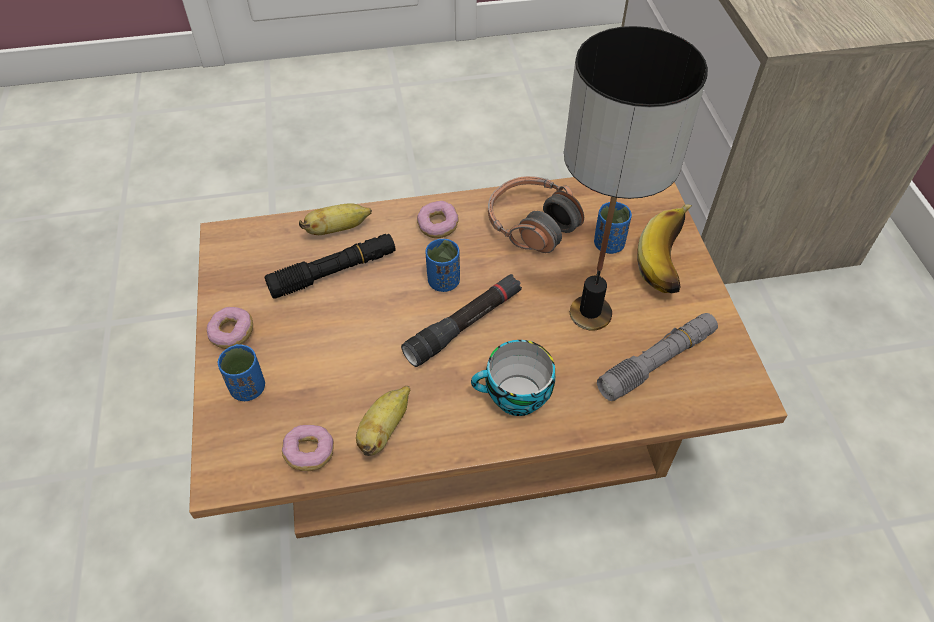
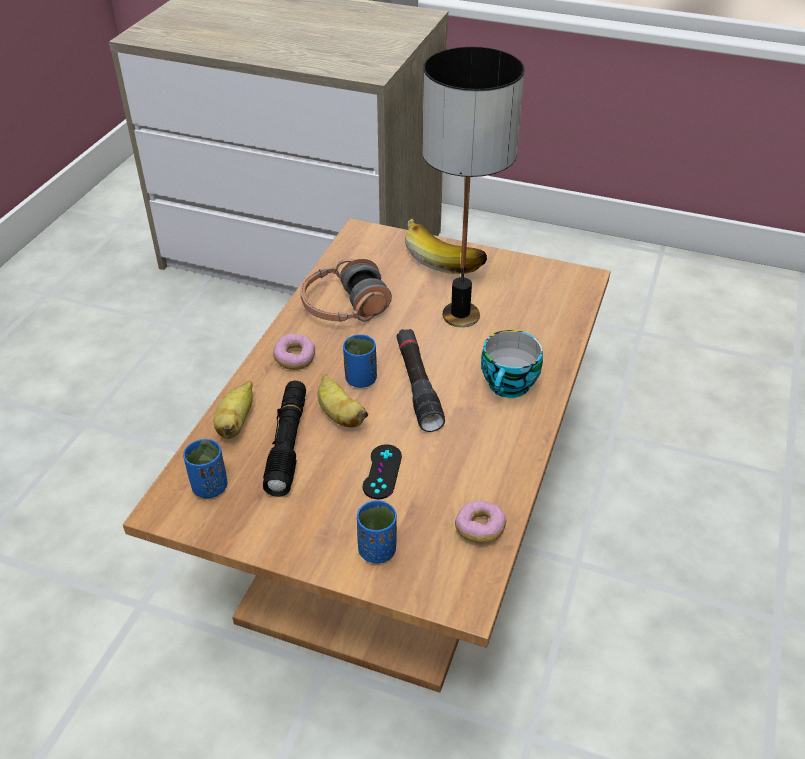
camera: 60 degrees left, 10 degrees down
(232, 334) = (301, 542): donut -> none
(339, 350) = (382, 472): none -> black game controller
(384, 430) = (488, 472): banana -> banana (339, 415)
(608, 244) = (402, 278): blue cup -> blue cup (209, 487)
(657, 362) = (529, 304): grey flashlight -> none

